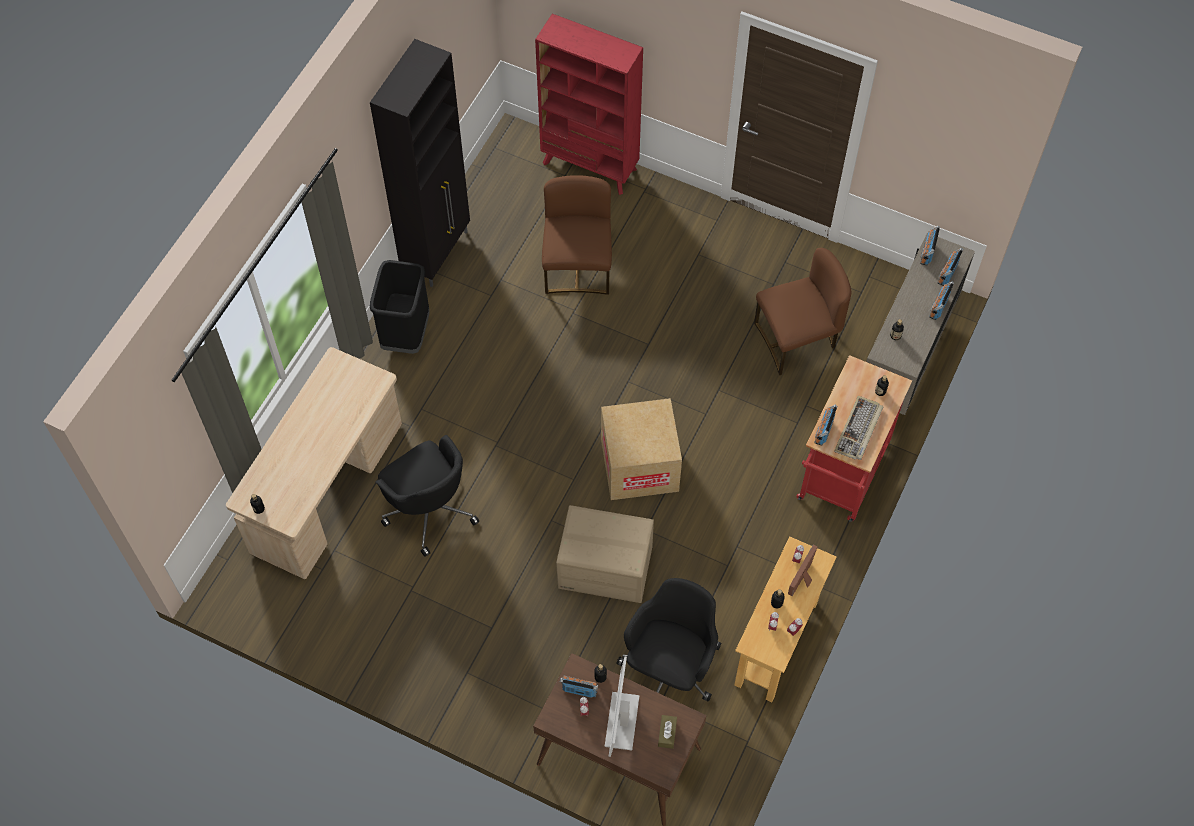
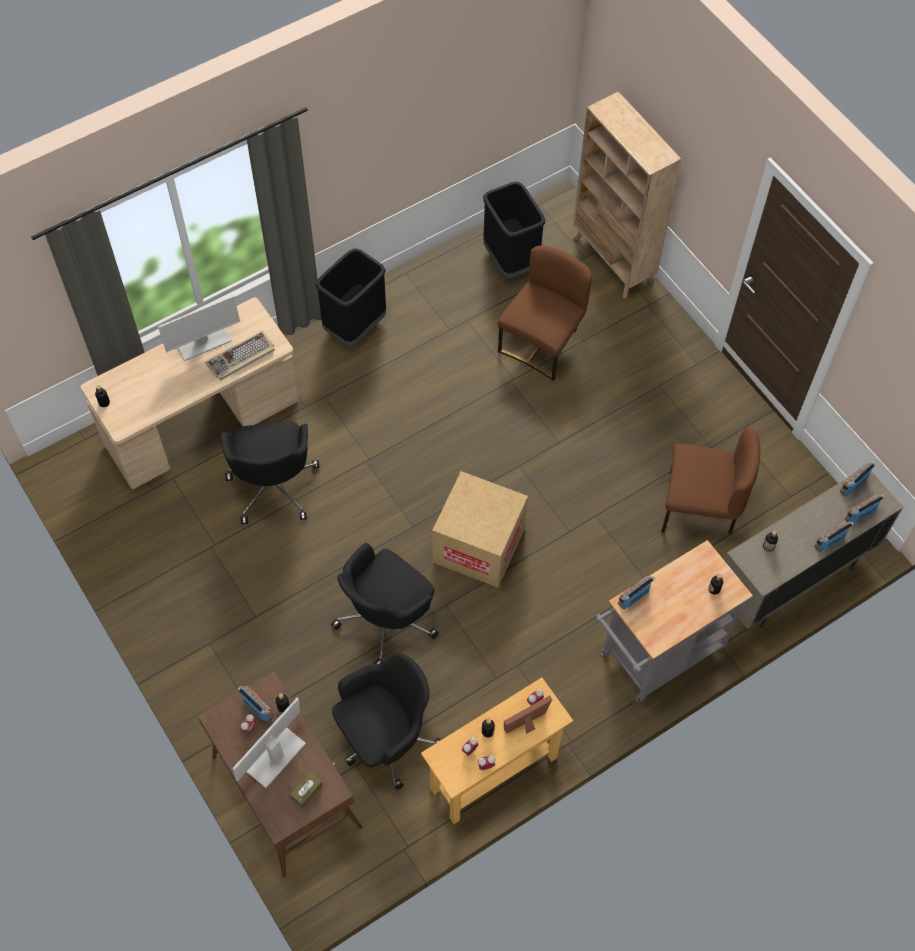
camera: 30 degrees right, 0 degrees up
(311, 410) = (203, 342): none -> monitor
(437, 253) = (428, 271): black cabinet -> none
(503, 208) = (511, 260): none -> black trash can
(590, 166) = (612, 260): red bookcase -> beige bookcase
(605, 568) = (387, 619): cardboard box -> black office chair
(841, 477) = (656, 656): red cart -> grey cart
(859, 430) = (668, 614): keyboard -> keyboard (241, 358)

